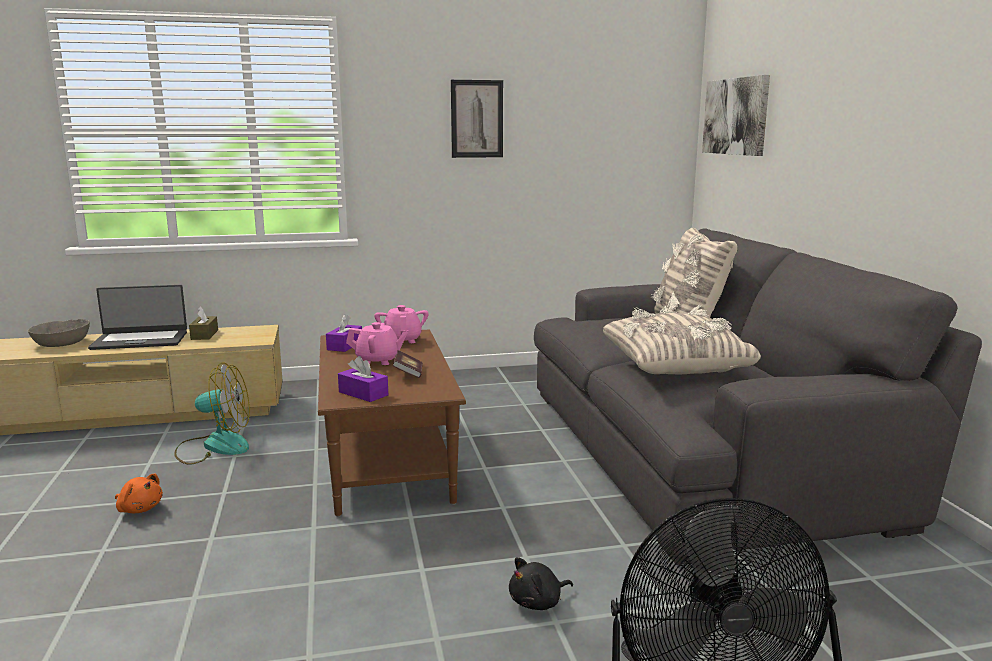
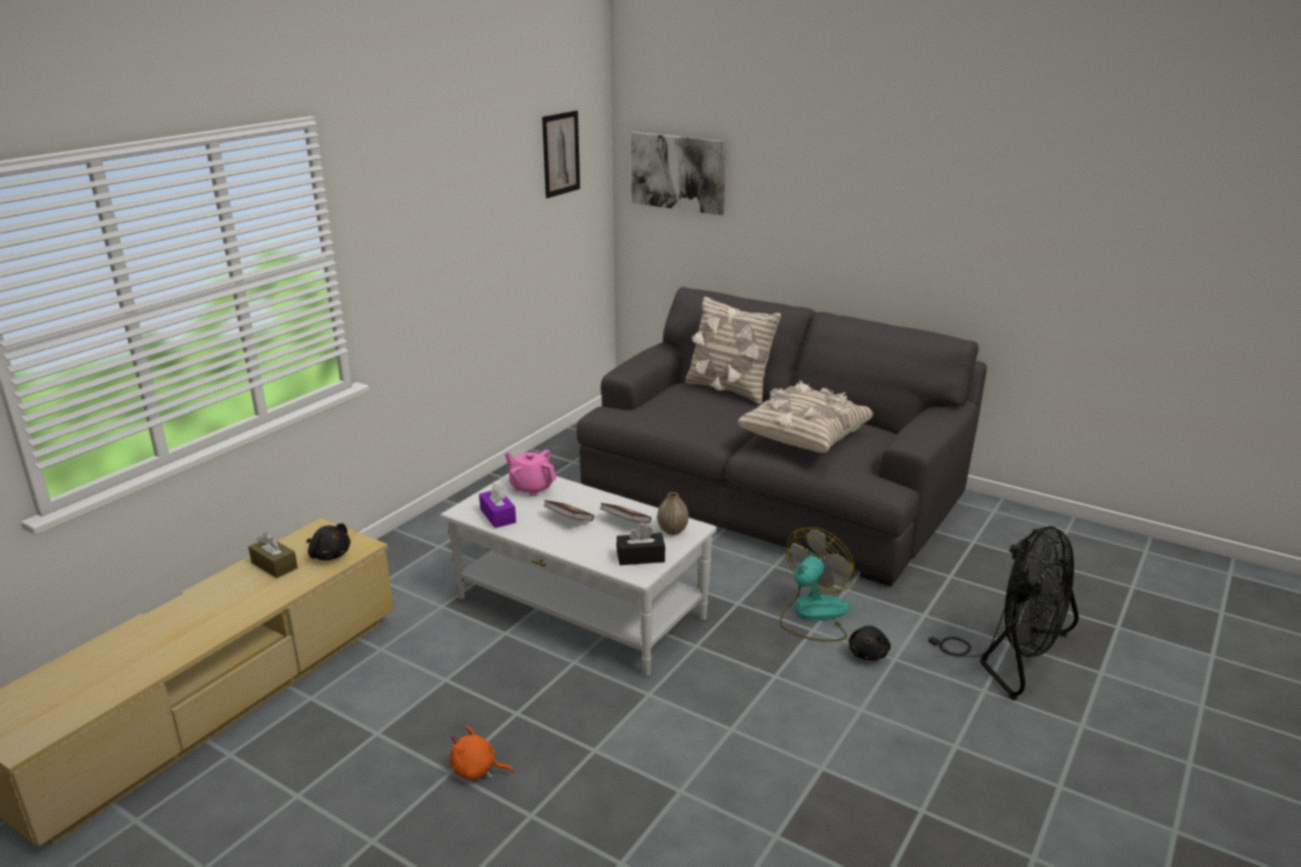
camera: 45 degrees left, 10 degrees up
(61, 343) = (115, 656): grey bowl -> none
(139, 509) = (477, 770): orange plush toy -> orange plush toy turned 150 degrees counterclockwise
(140, 340) = (214, 606): laptop -> none
(214, 446) = (403, 682): fan -> fan (813, 615)
(236, 339) = (329, 555): none -> black plush toy
(363, 393) = (640, 557): purple tissue box -> black tissue box
(378, 360) = (568, 519): pink teapot -> book
(387, 457) = (581, 609): brown coffee table -> white coffee table
(425, 389) = (672, 531): none -> vase
(477, 119) = (453, 209): picture -> picture (560, 154)

